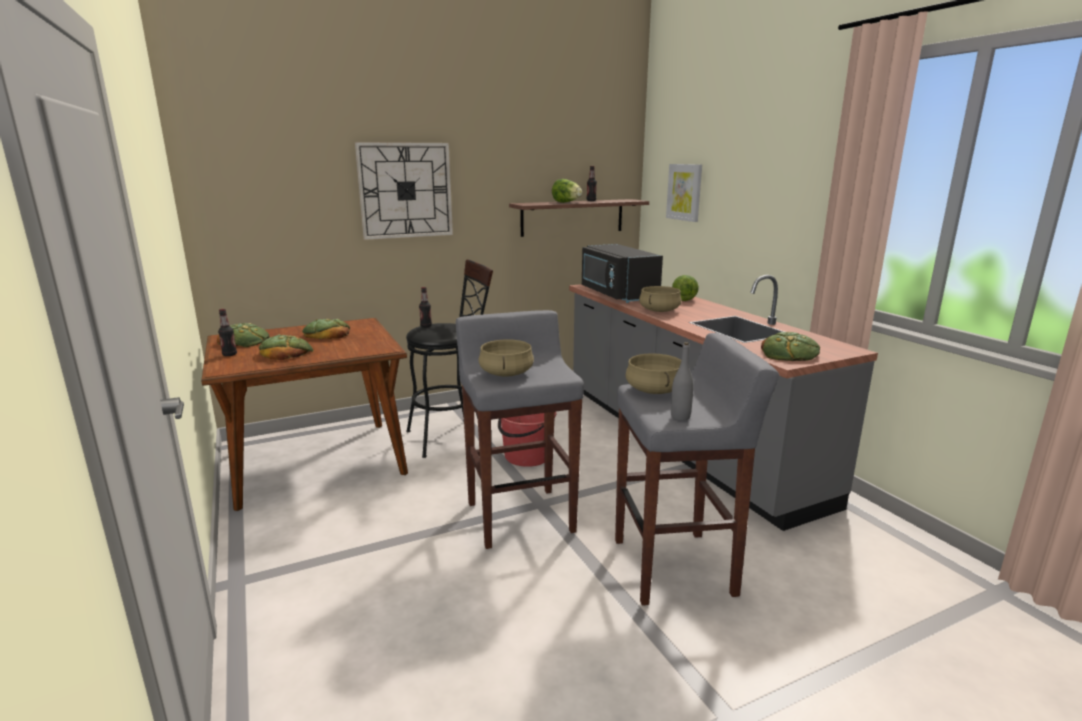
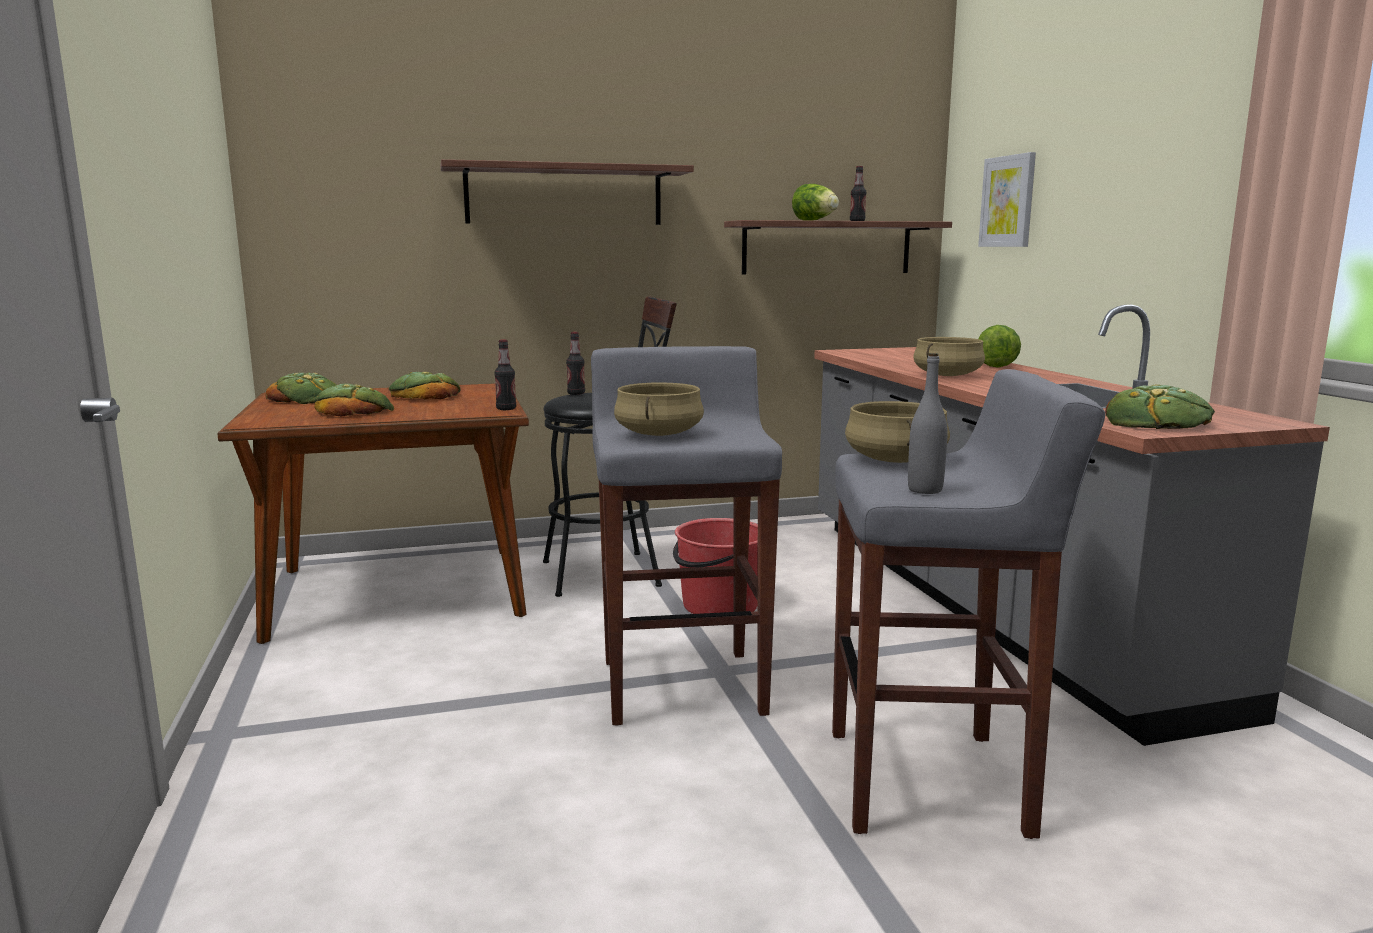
camera: 10 degrees right, 5 degrees down
(229, 354) = (275, 410): bottle -> bottle (506, 409)
(405, 190) = (564, 195): wall clock -> shelf
(616, 294) = (885, 359): black microwave -> none

